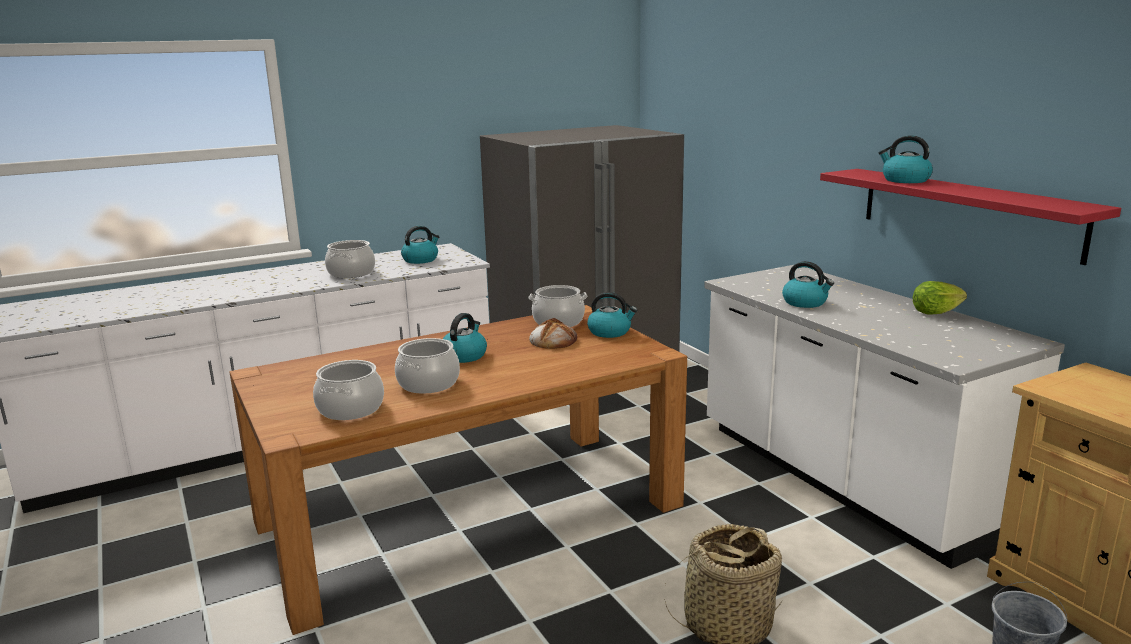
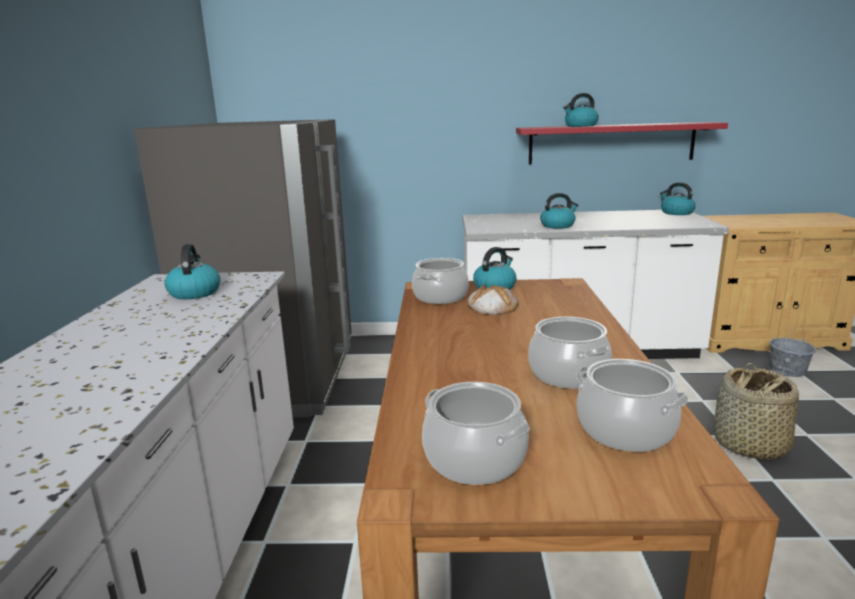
camera: 60 degrees left, 0 degrees up
(351, 273) = (166, 331): cooking pot -> cooking pot (475, 459)
(464, 355) = (492, 345): kettle -> kettle (676, 213)
(935, 312) = (610, 213): lettuce -> none

